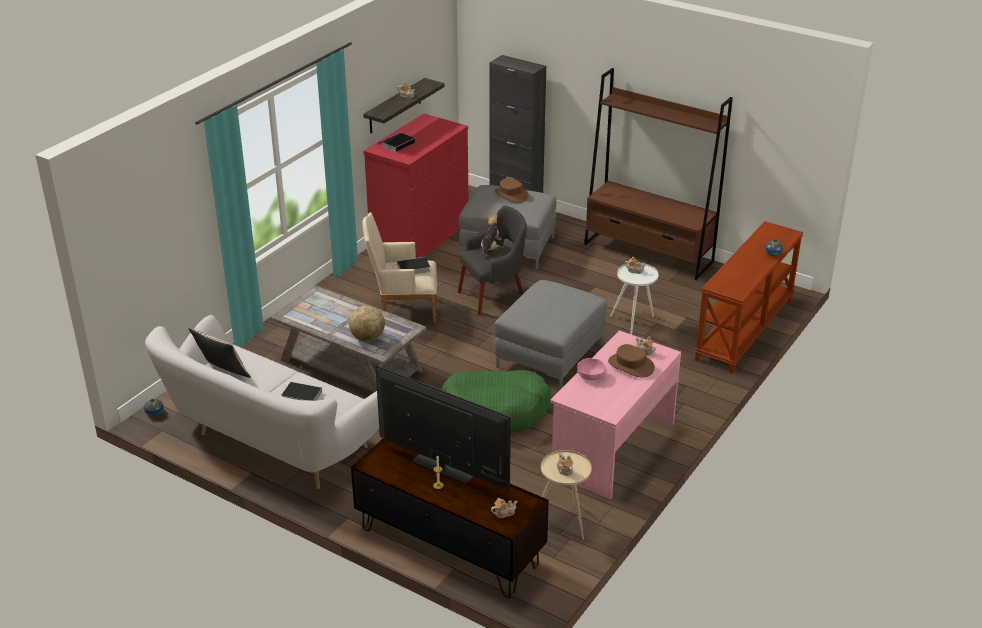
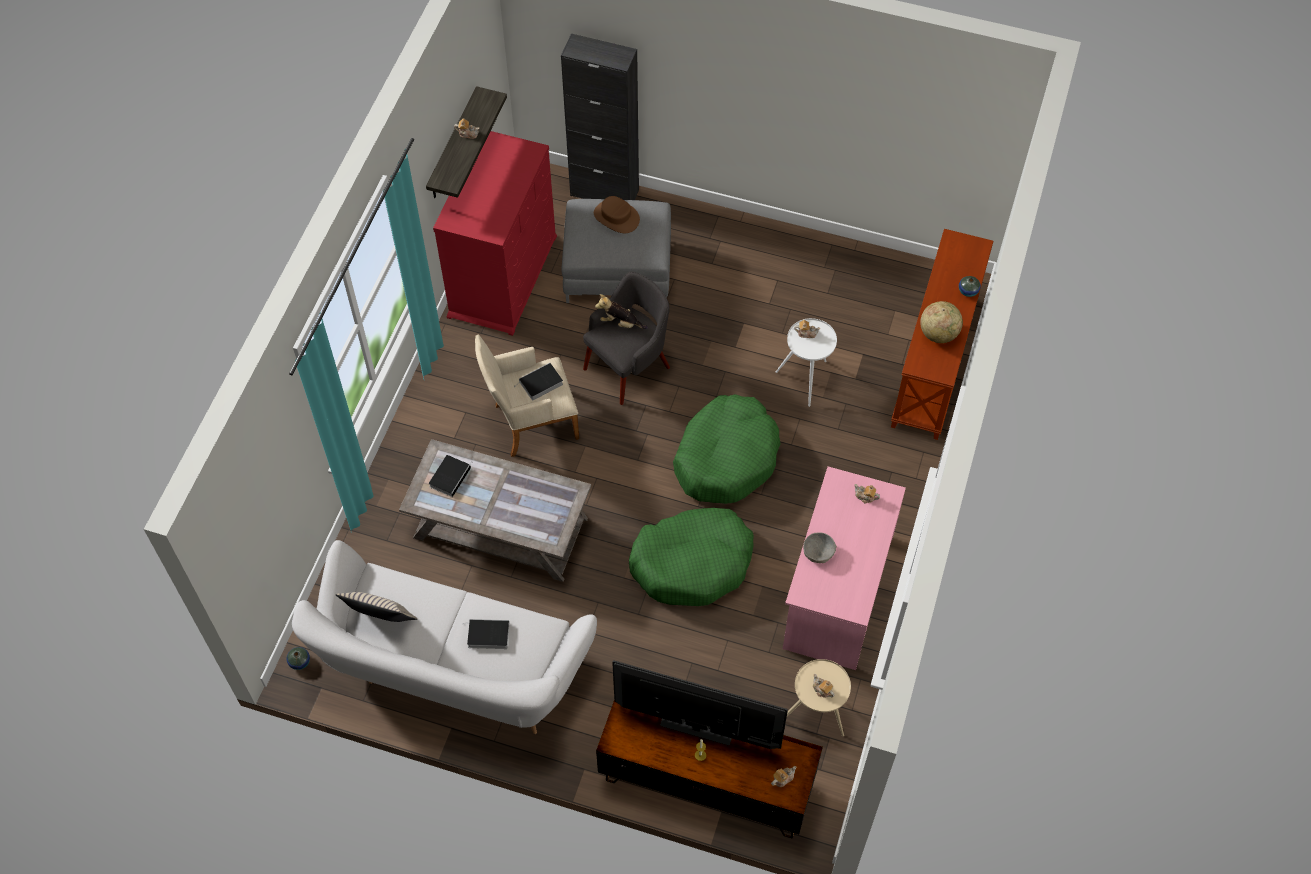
camera: 15 degrees left, 25 degrees up
(368, 338) = (530, 520): globe -> globe (938, 334)
(398, 144) = (473, 204): book -> book (450, 476)
(490, 248) = (620, 323): plush toy -> plush toy turned 75 degrees counterclockwise
(550, 356) = (726, 457): grey ottoman -> green dog bed
(591, 376) = (818, 553): pink bowl -> grey bowl
(630, 365) = (857, 524): brown hat -> none
(648, 253) = (790, 246): brown bookcase -> none

